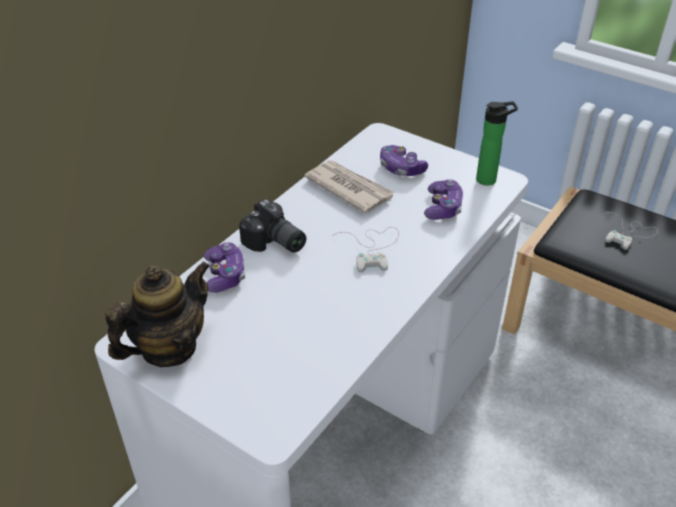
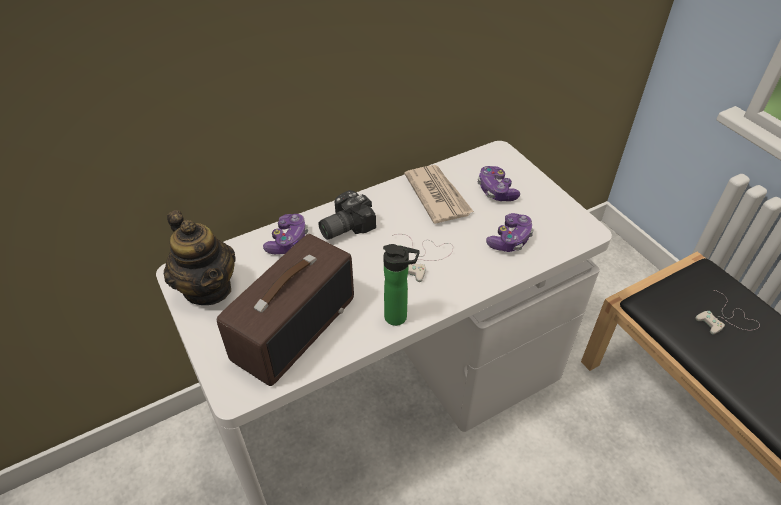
camera: 25 degrees right, 5 degrees up
(169, 348) = (208, 288): teapot -> teapot turned 75 degrees clockwise
(274, 243) = (343, 226): camera -> camera turned 75 degrees clockwise
(289, 352) = (294, 327): none -> radio
(489, 179) = (572, 225): bottle -> bottle (399, 318)

